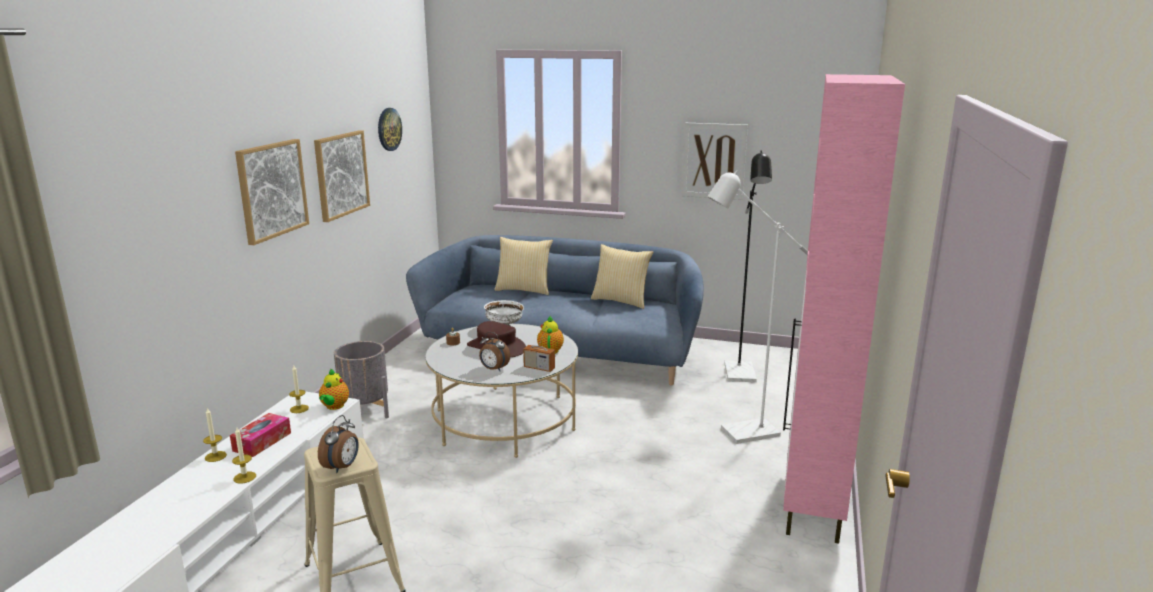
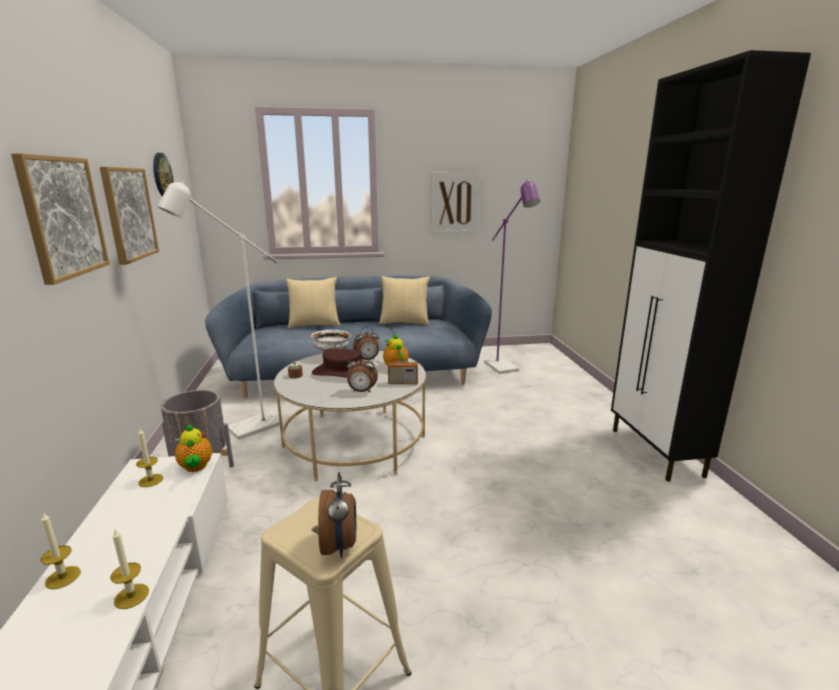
camera: 25 degrees left, 0 degrees up
(262, 442) = (126, 535): tissue box -> none
(532, 338) = (367, 360): none -> alarm clock
(741, 376) = (504, 369): black floor lamp -> purple floor lamp
(741, 434) = (549, 410): white floor lamp -> white floor lamp (245, 430)
(812, 506) = (656, 453): pink cabinet -> black cabinet

